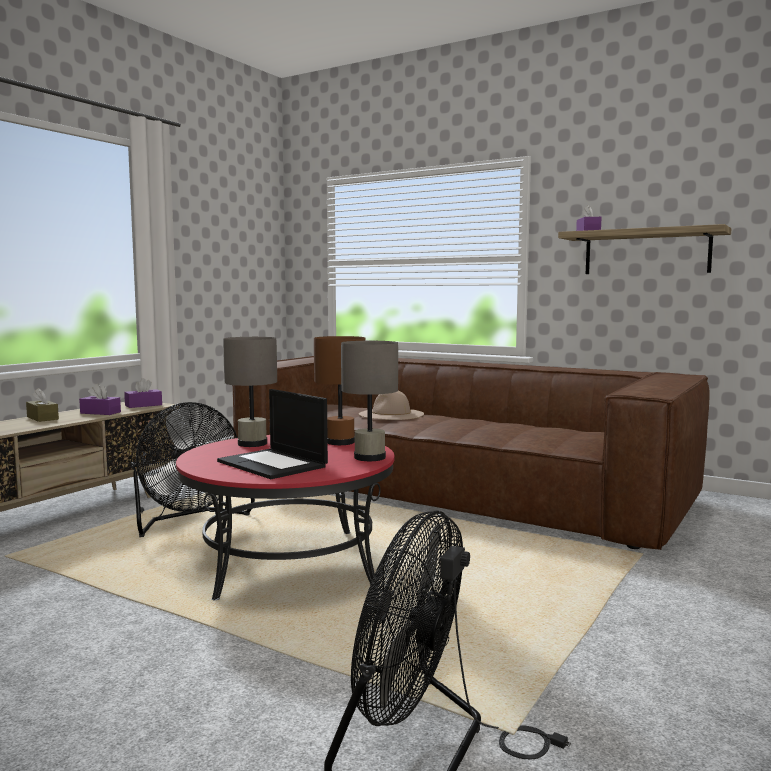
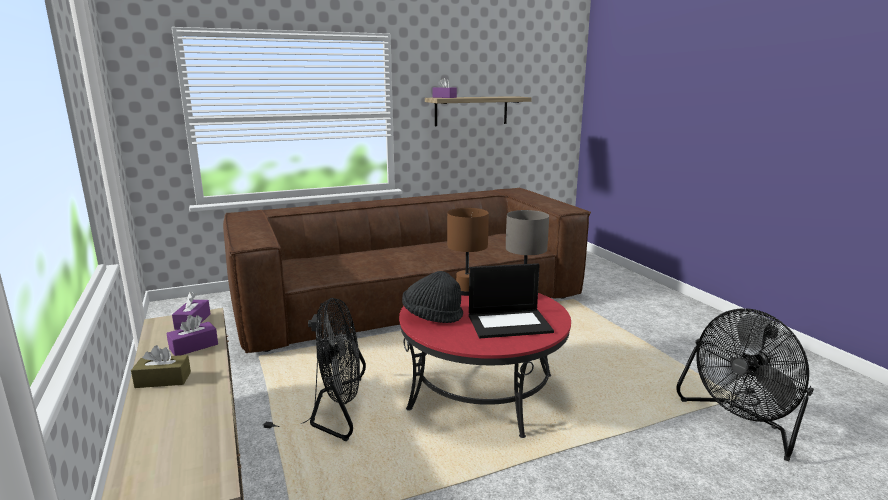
camera: 55 degrees left, 10 degrees up
(252, 444) = (432, 316): grey table lamp -> black hat
(391, 414) = (372, 257): beige hat -> none

